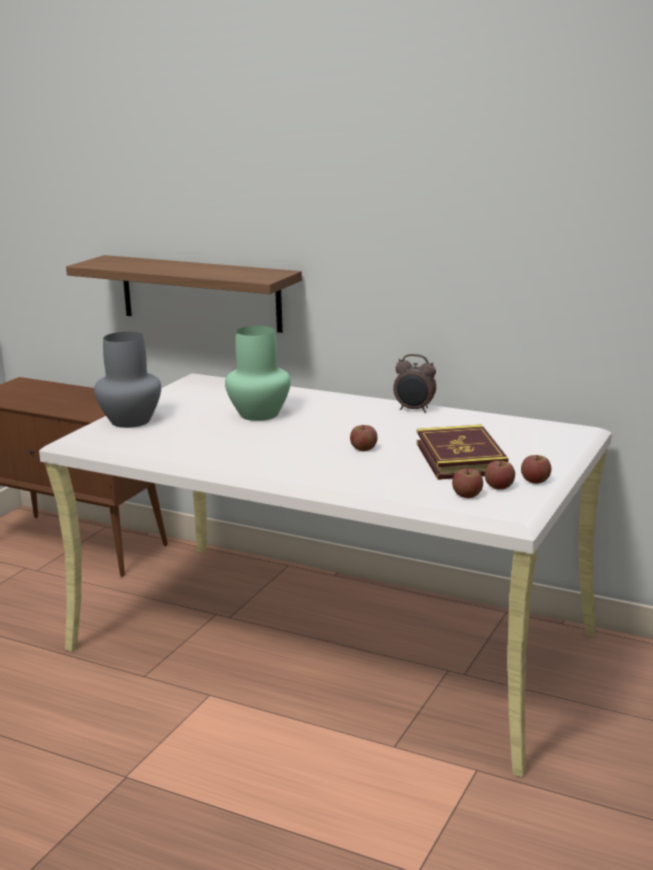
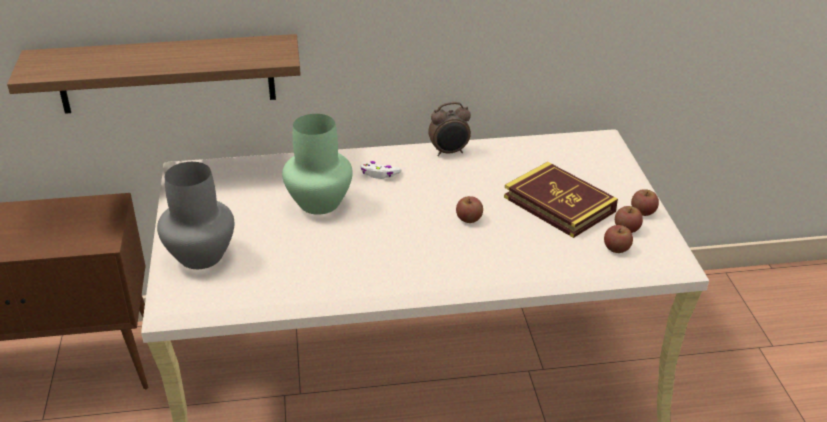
camera: 35 degrees left, 15 degrees up
(333, 410) = (379, 174): none -> white game controller

